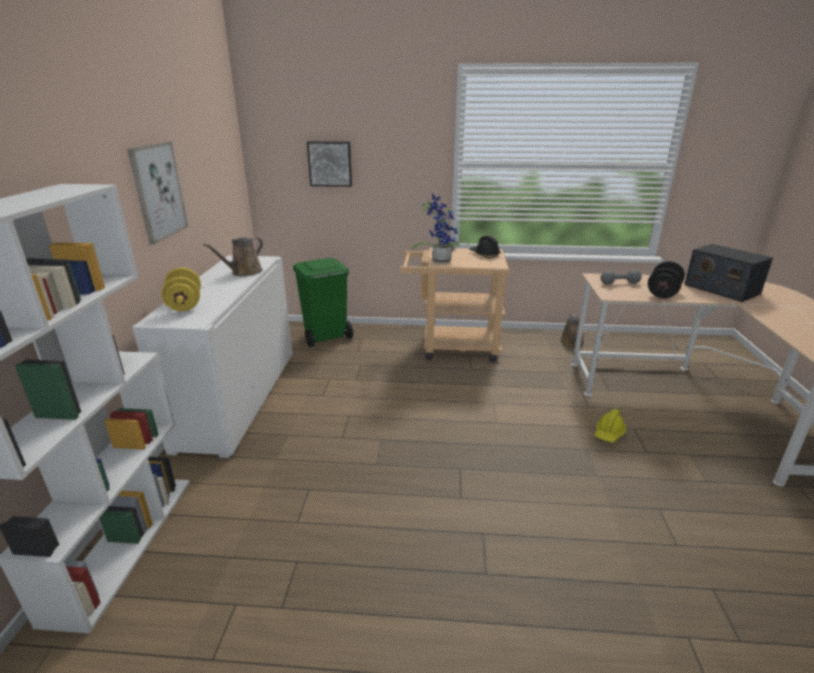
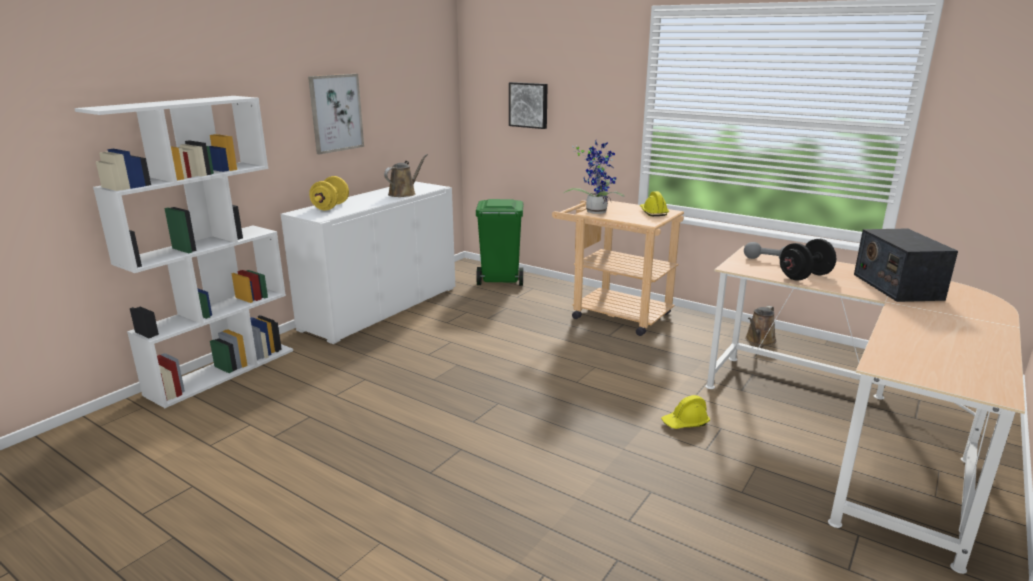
camera: 30 degrees right, 5 degrees down
(244, 272) = (404, 193): brown watering can -> brown watering can turned 150 degrees clockwise
(484, 254) = (653, 212): black hard hat -> yellow hard hat

